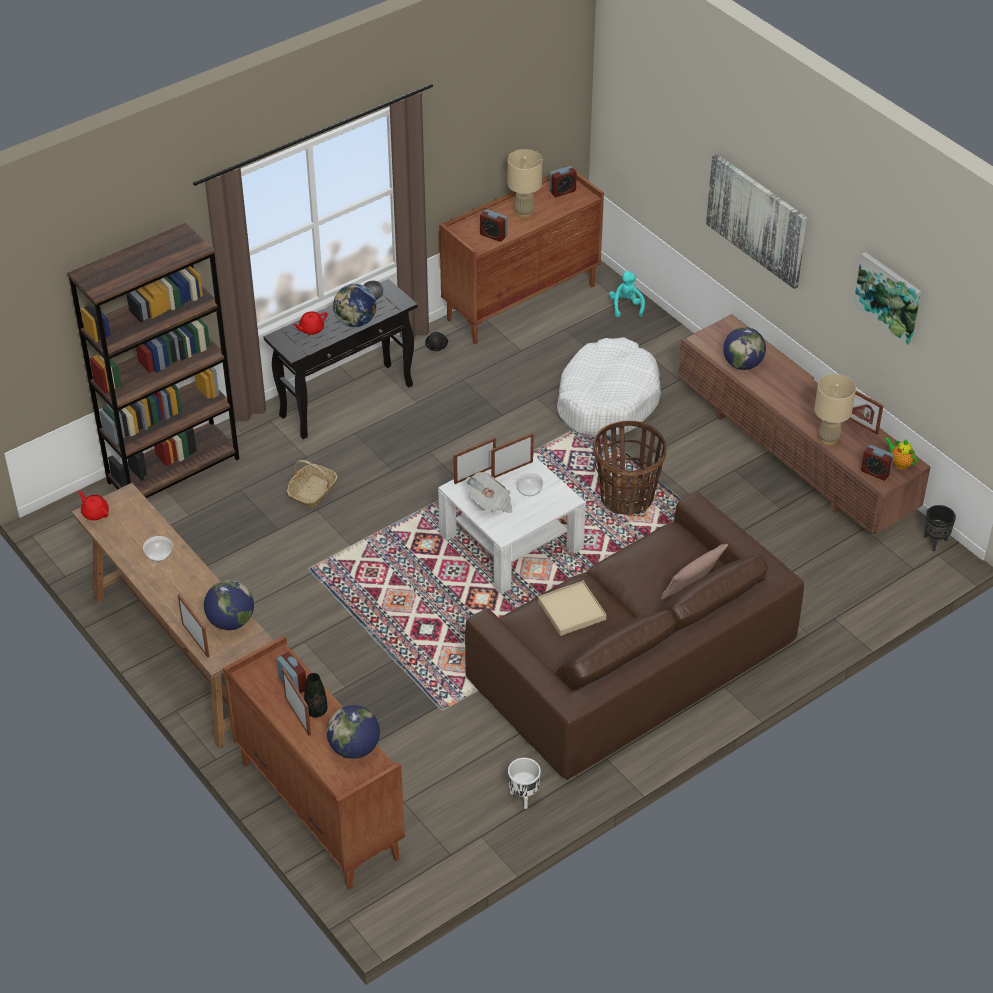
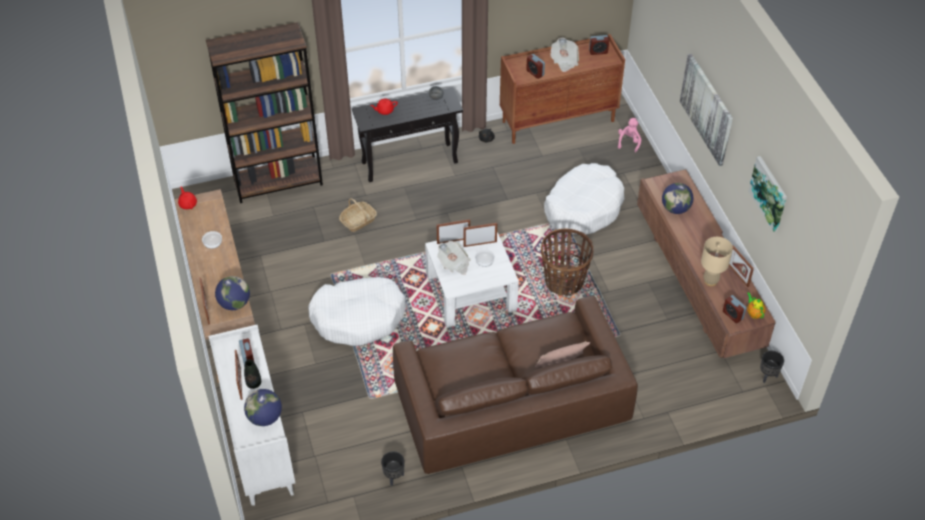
camera: 20 degrees right, 5 degrees up
(319, 809) = (259, 444): brown cabinet -> white cabinet
(356, 322) = (416, 113): globe -> none
(375, 613) = (358, 317): none -> white dog bed
(523, 797) = (393, 477): white planter -> black planter
(524, 213) = (564, 61): beige table lamp -> newspaper
(571, 610) = (469, 357): beige tray -> none
(626, 307) = (629, 142): turquoise plush toy -> pink plush toy

